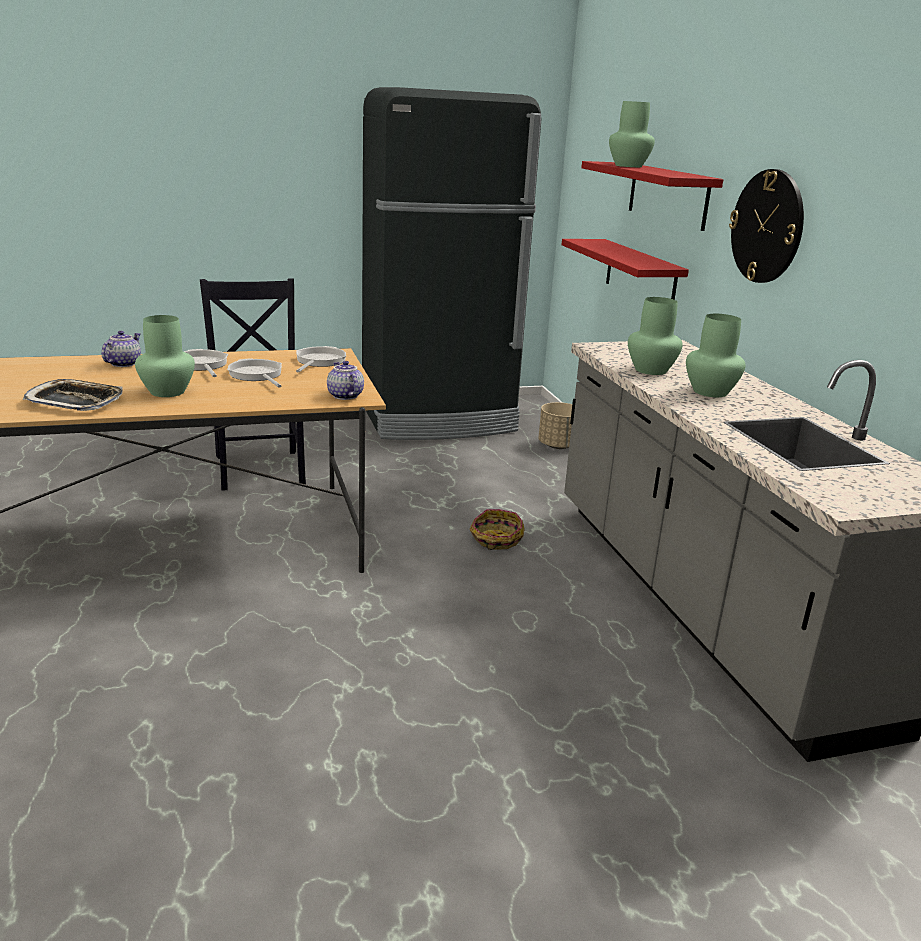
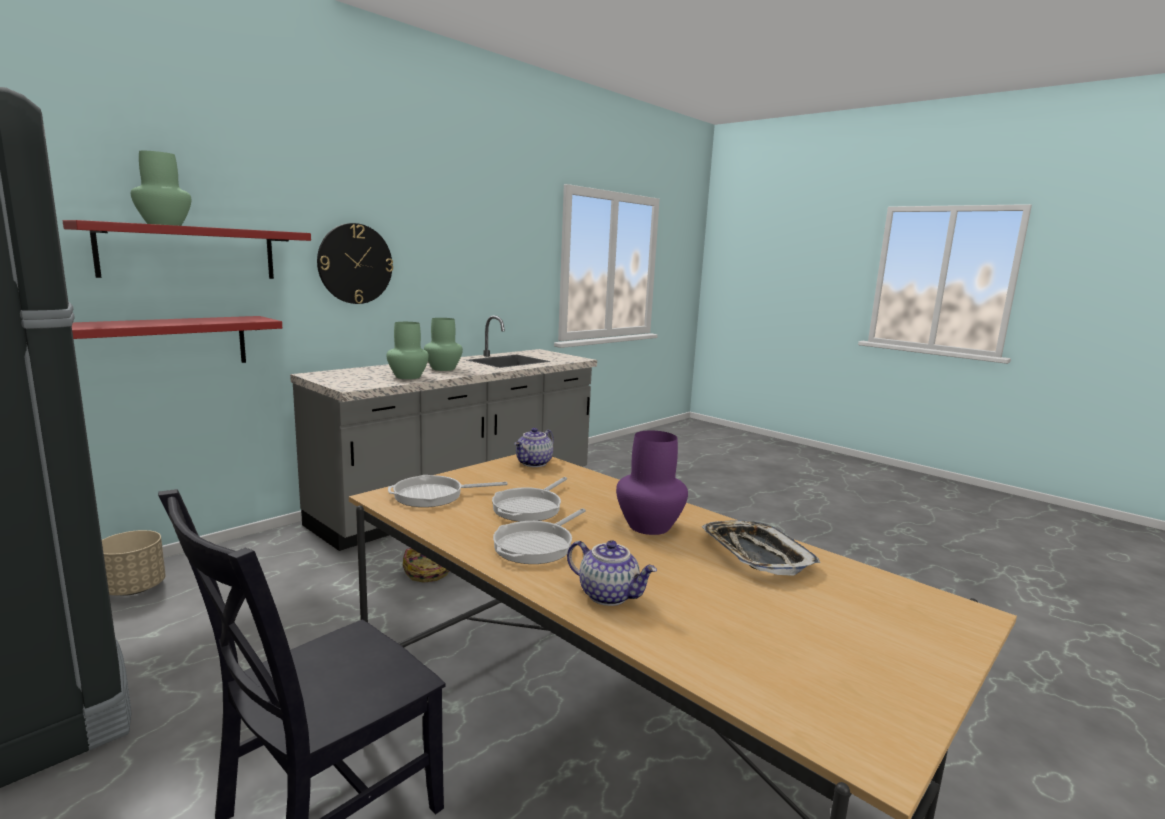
camera: 120 degrees left, 10 degrees down
(123, 363) = (609, 595): teapot -> teapot turned 135 degrees counterclockwise
(167, 392) = (650, 526): green vase -> purple vase

